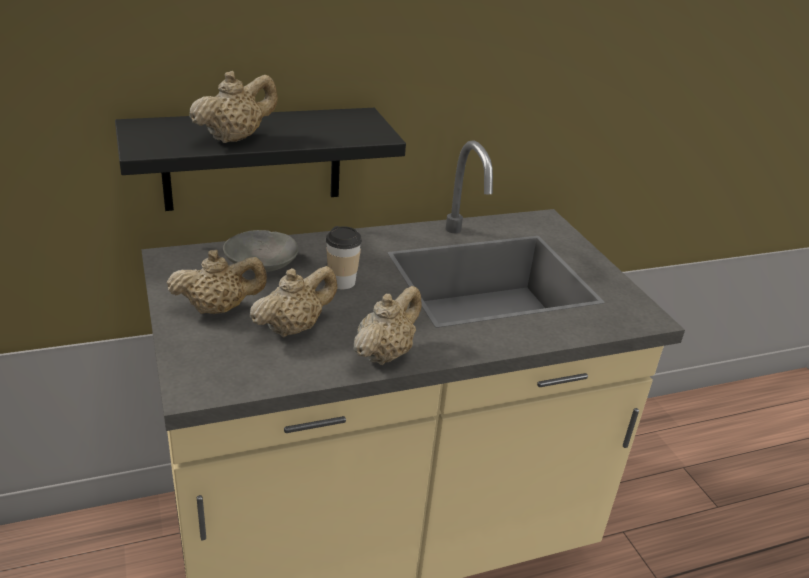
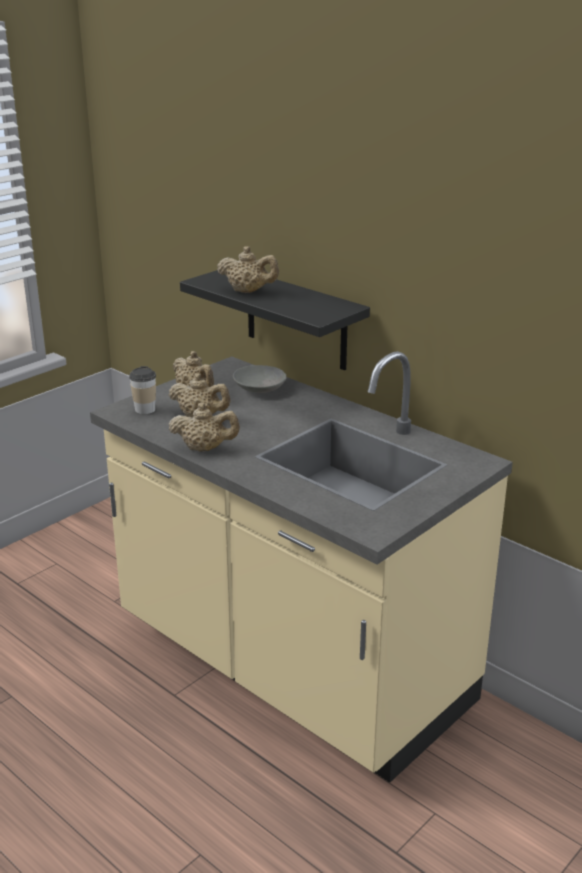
camera: 65 degrees right, 5 degrees down
(342, 282) = (270, 415): cup -> cup (145, 409)

